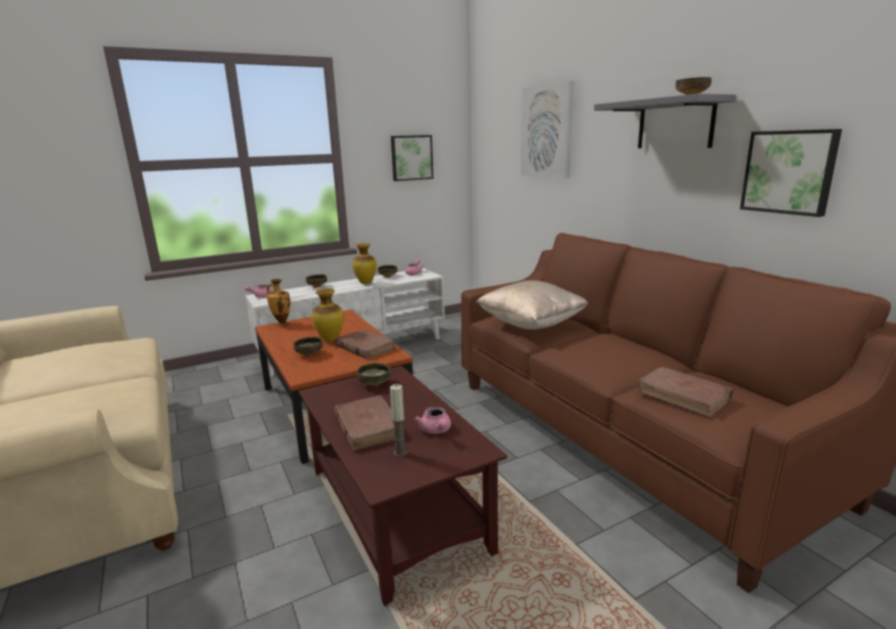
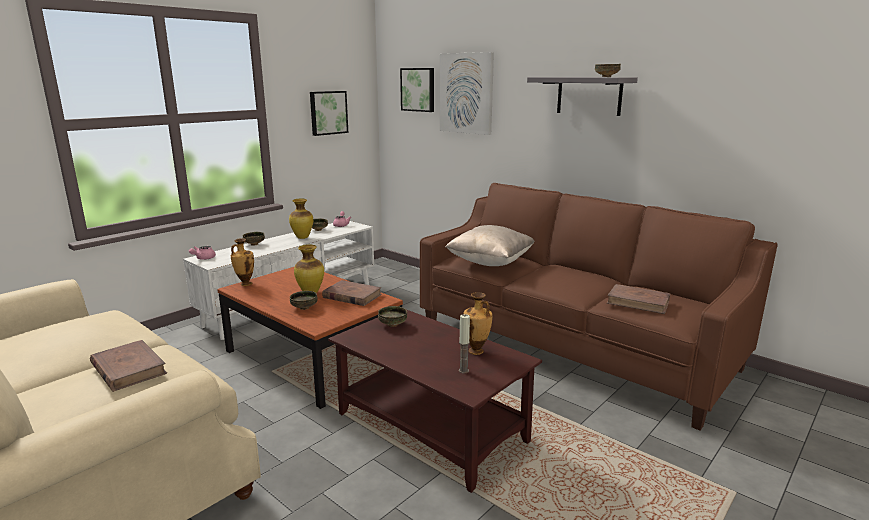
camera: 20 degrees left, 0 degrees up
(368, 426) = (419, 356): brown book -> brown book (128, 369)
(436, 431) = (476, 351): pink teapot -> vase
(789, 172) = (679, 136): picture -> picture (418, 89)

